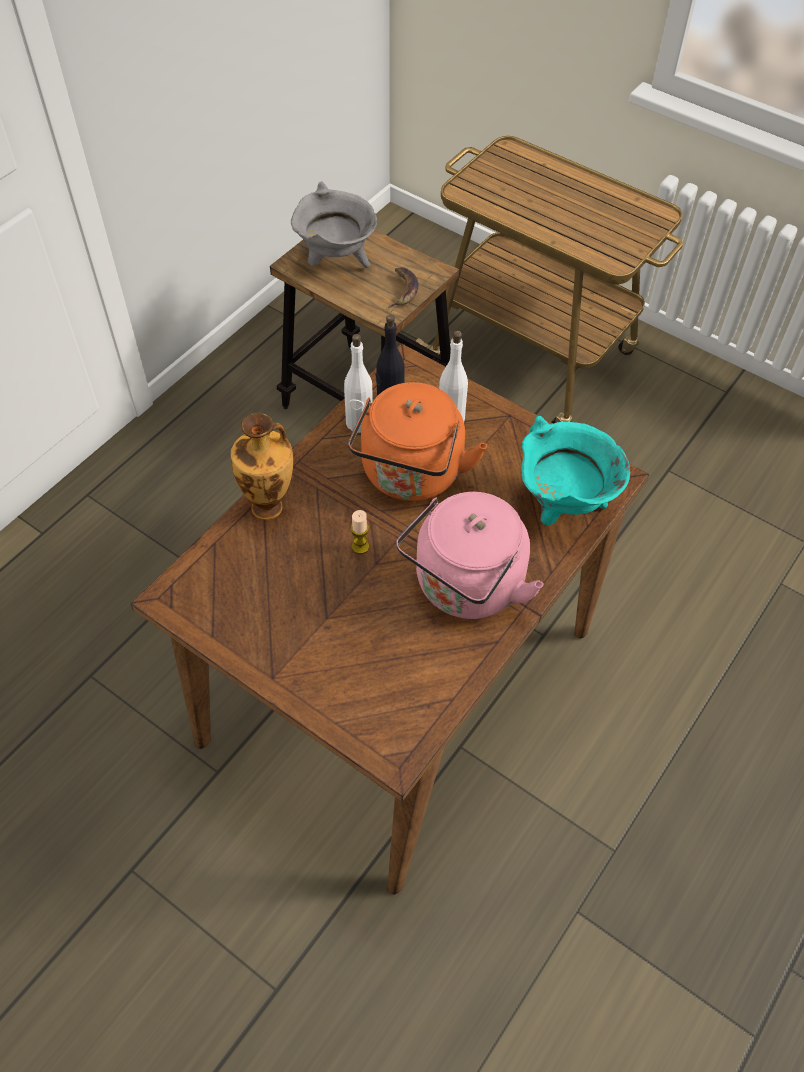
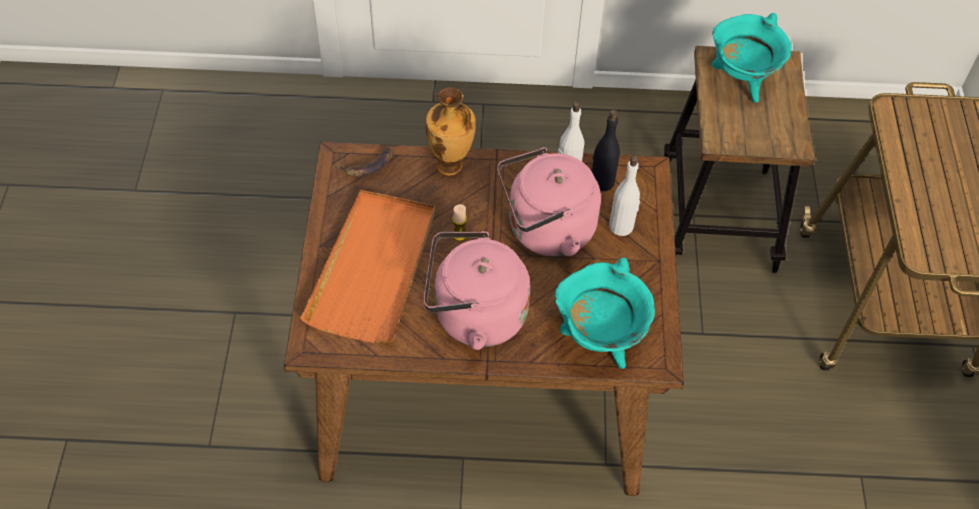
camera: 55 degrees right, 0 degrees up
(336, 261) = (741, 80): grey cooking pot -> turquoise cooking pot
(342, 643) = (374, 268): none -> orange tray
(403, 289) = (753, 136): banana -> banana (369, 165)
(411, 476) = (546, 231): orange kettle -> pink kettle

